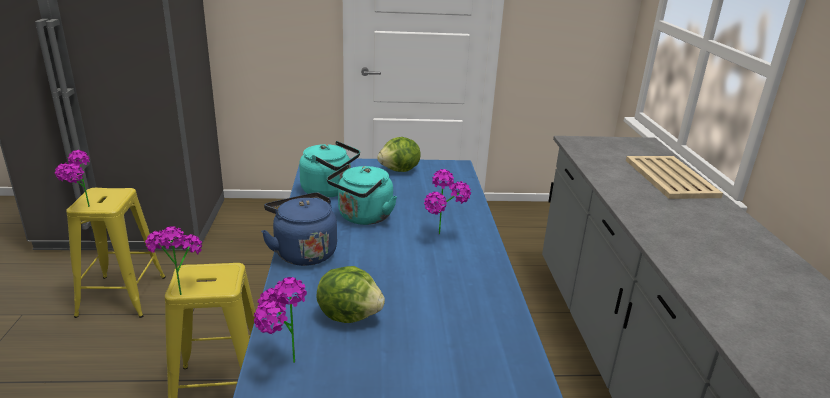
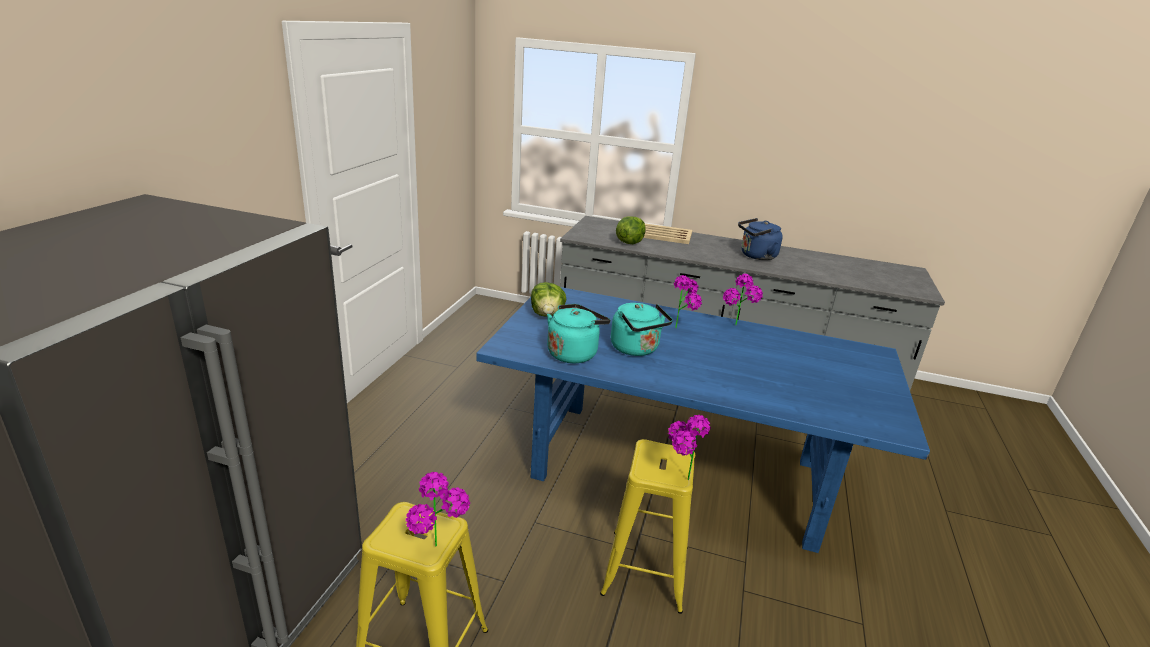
camera: 70 degrees left, 0 degrees up
(281, 364) = (841, 417): potted plant -> potted plant (736, 328)
(303, 252) = (690, 385): blue kettle -> blue kettle (756, 256)
(349, 315) = (784, 383): lettuce -> lettuce (629, 242)

